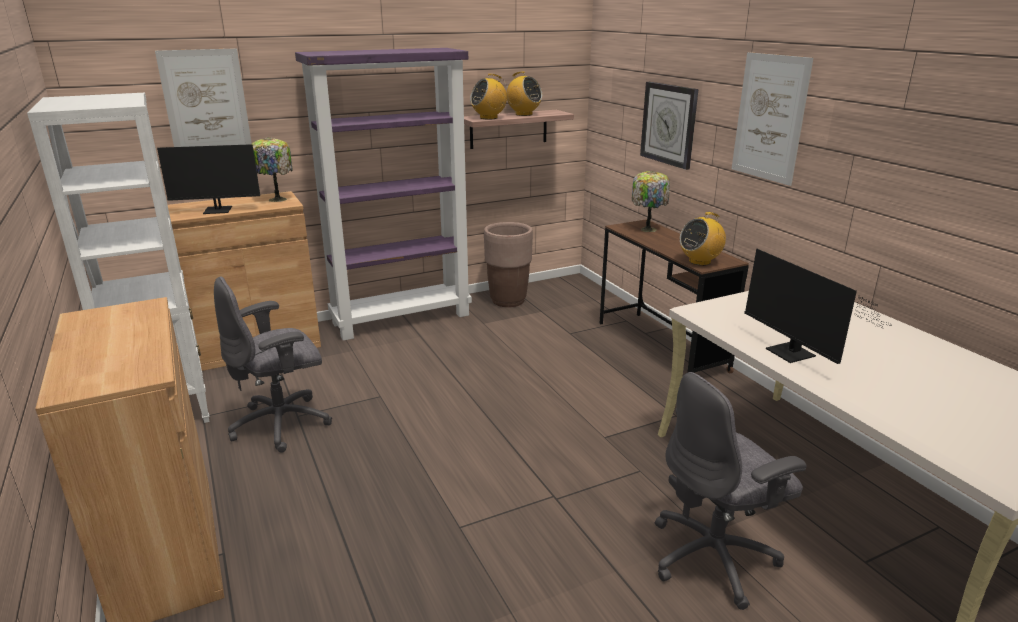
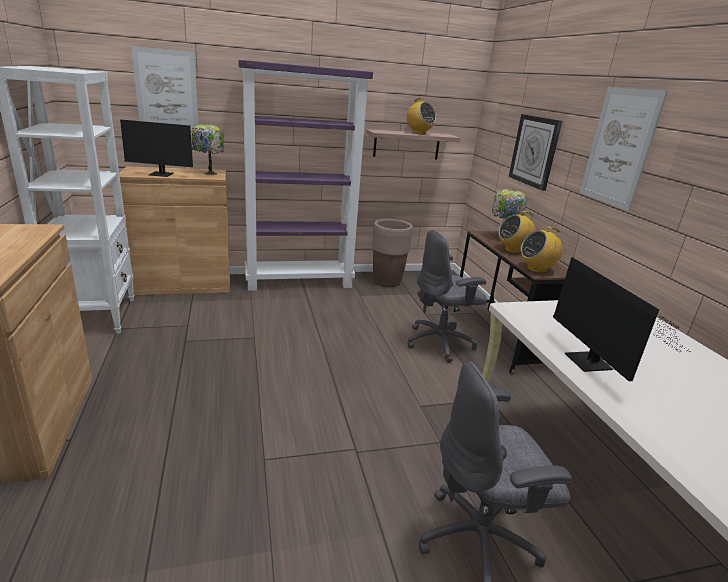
camera: 10 degrees right, 0 degrees up
(283, 424) = (171, 345): grey office chair -> grey office chair (440, 343)
(489, 118) = (388, 132): radio -> radio (513, 250)

